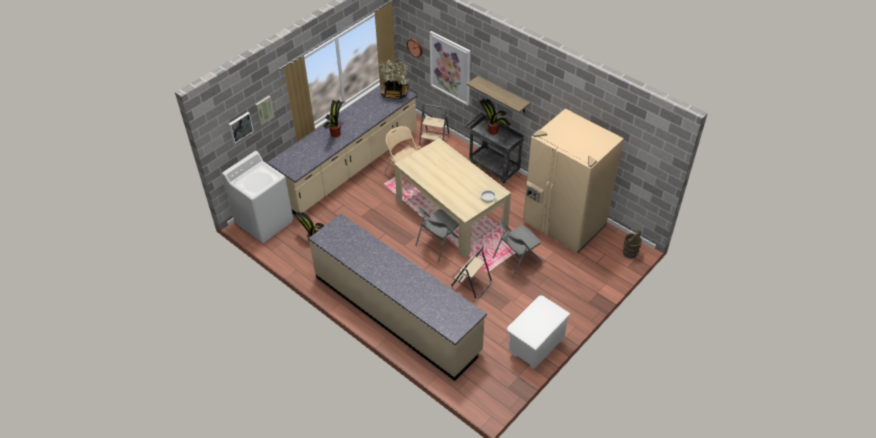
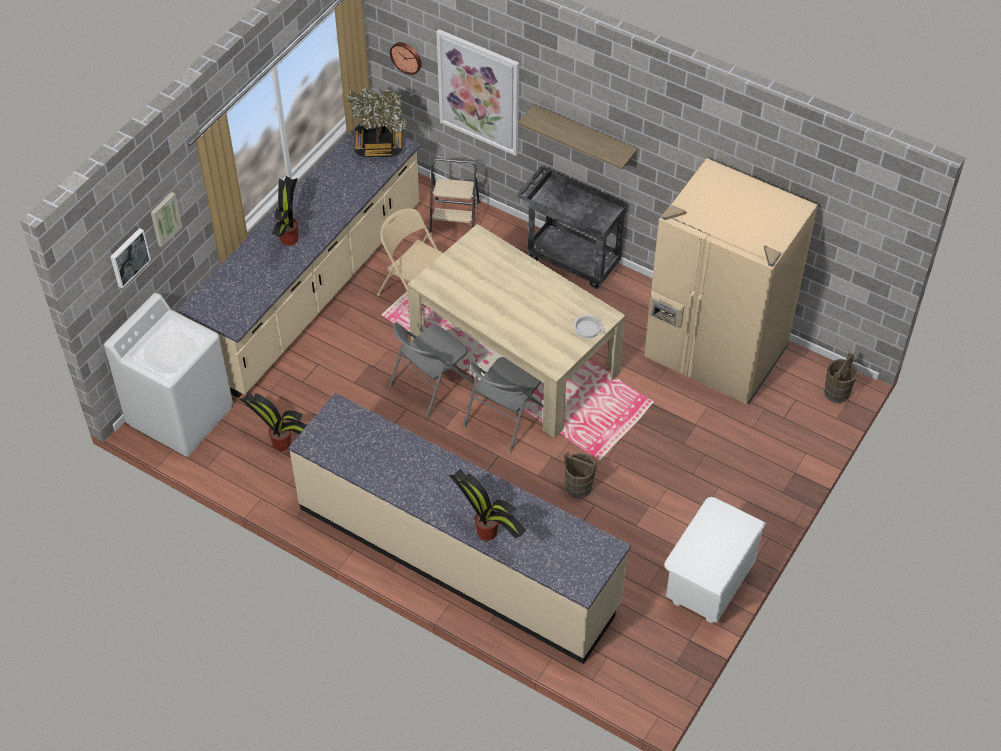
camera: 10 degrees left, 5 degrees up
(472, 285) = (579, 487): beige step ladder -> brown bucket
(493, 132) = (570, 201): potted plant -> potted plant (487, 533)
(516, 260) = (646, 430): grey chair -> grey chair (431, 384)

